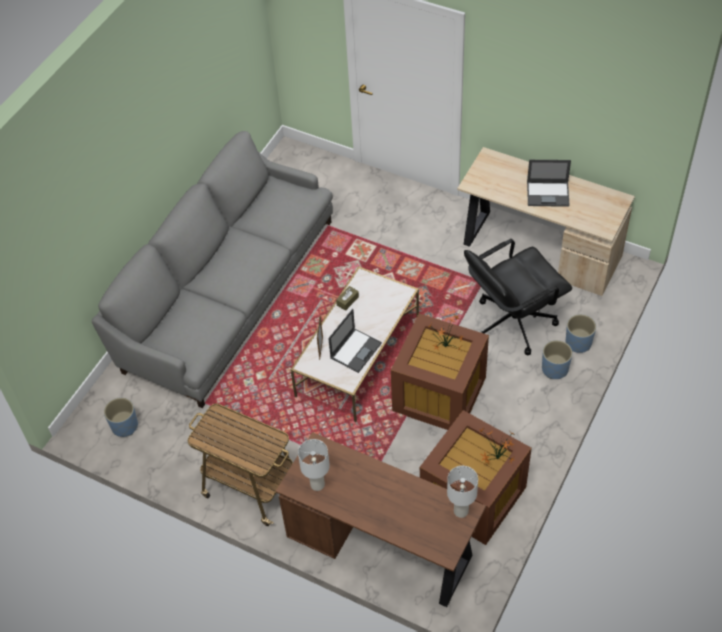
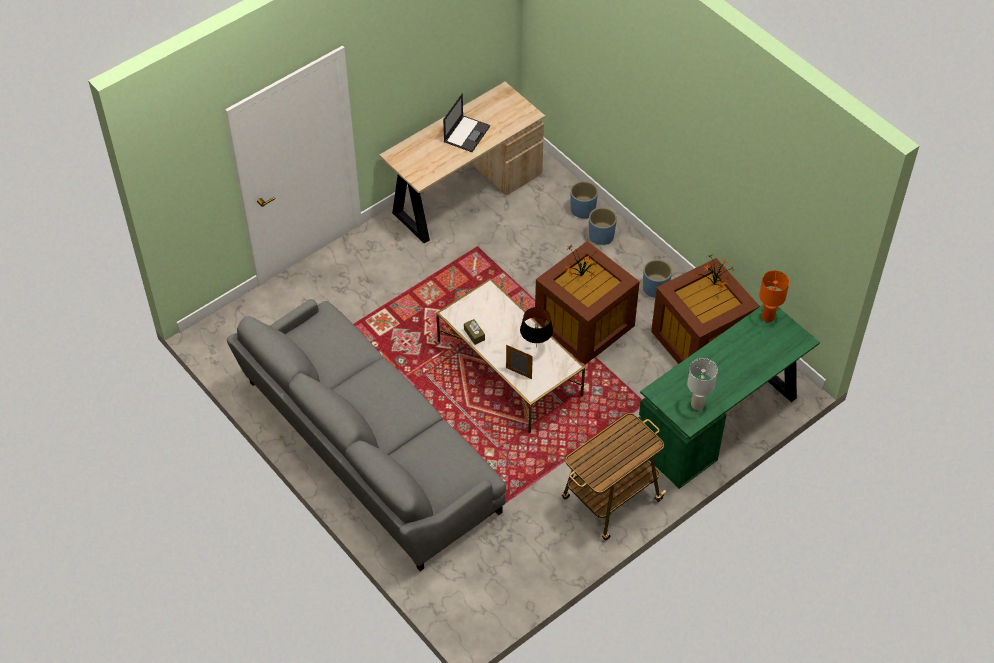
camera: 70 degrees left, 0 degrees up
(125, 426) = (489, 585): blue planter -> blue planter (655, 288)
(356, 350) = (535, 348): laptop -> black table lamp
(382, 547) = (721, 421): brown desk -> green desk
(460, 511) = (768, 317): white table lamp -> orange table lamp
(512, 322) = (535, 244): black office chair -> none

